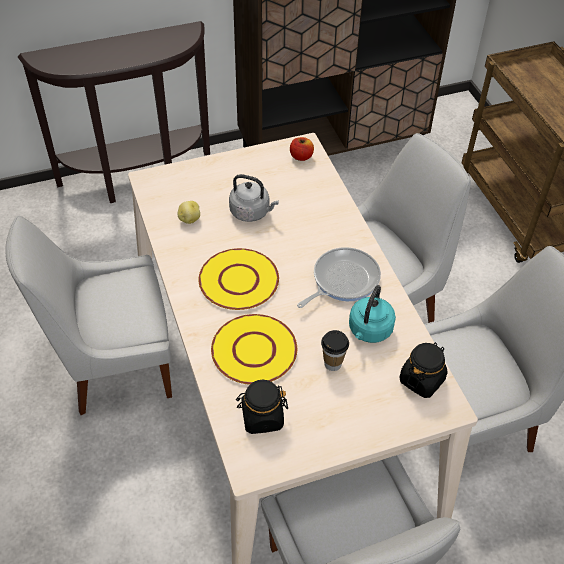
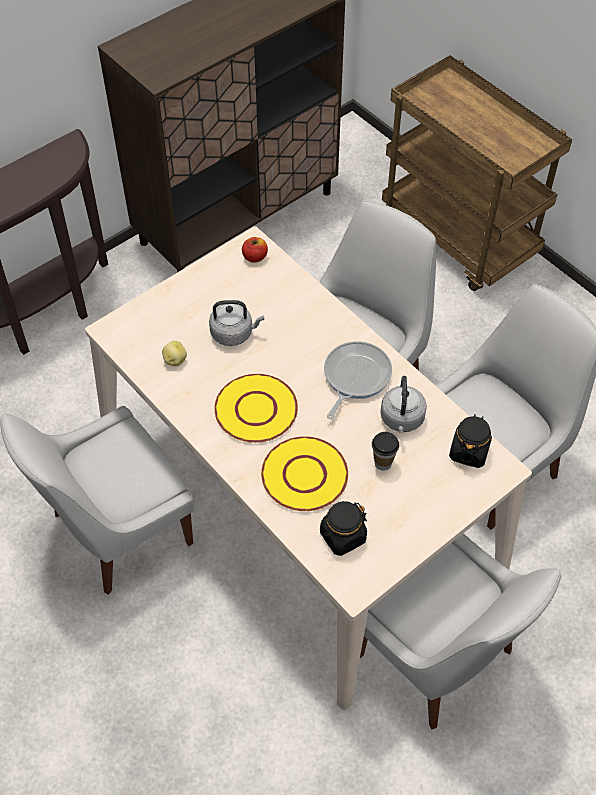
camera: 20 degrees left, 5 degrees up
(369, 331) = (402, 420): turquoise kettle -> grey kettle

